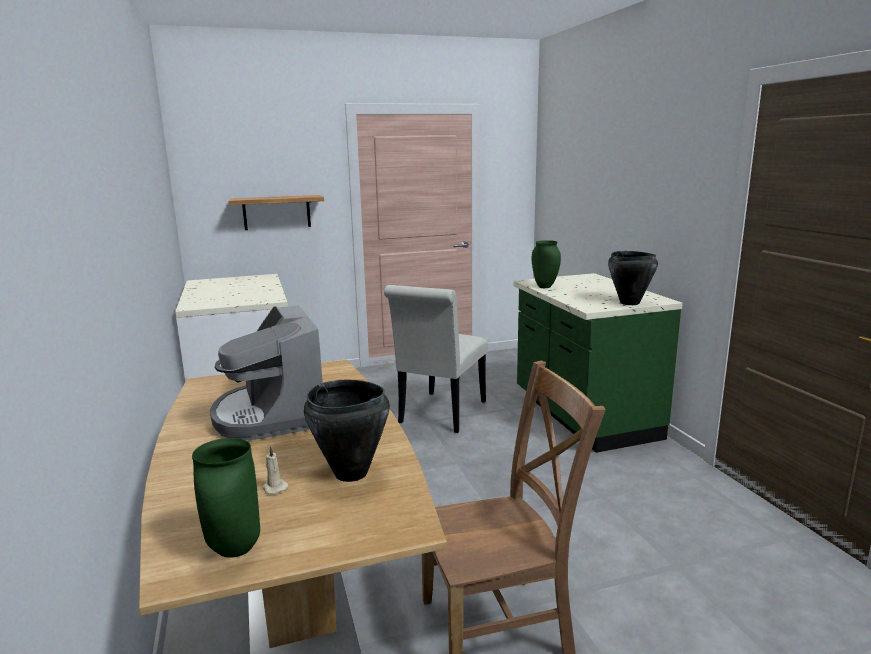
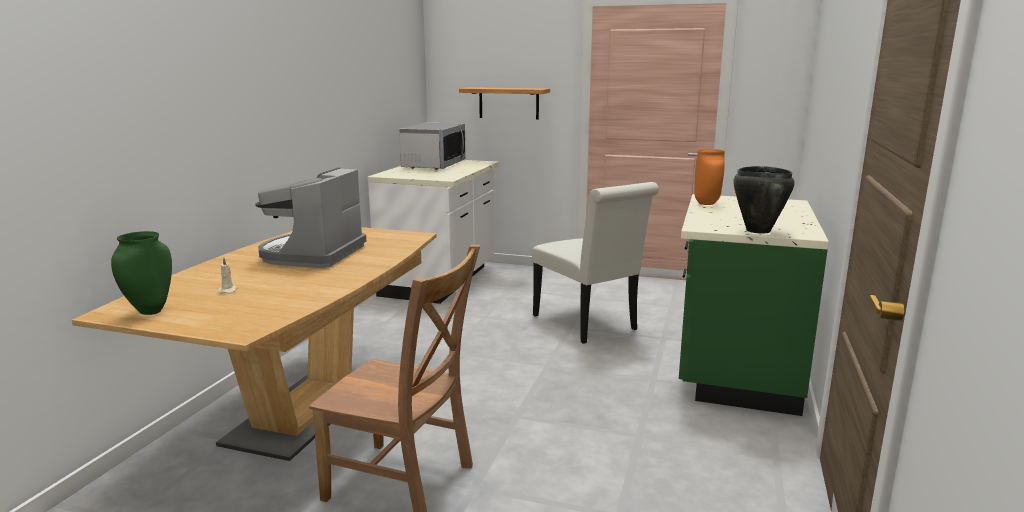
camera: 35 degrees right, 0 degrees up
(221, 287) = (434, 165): none -> microwave
(351, 474) = (279, 296): black cooking pot -> none
(440, 415) = (588, 325): white chair -> white chair turned 90 degrees counterclockwise
(544, 287) = (705, 203): green vase -> orange vase

